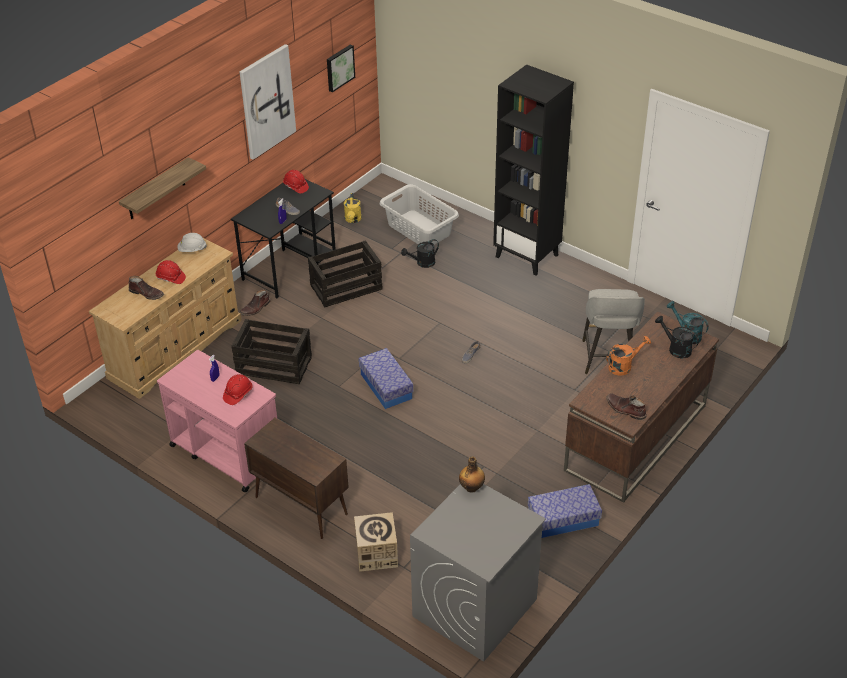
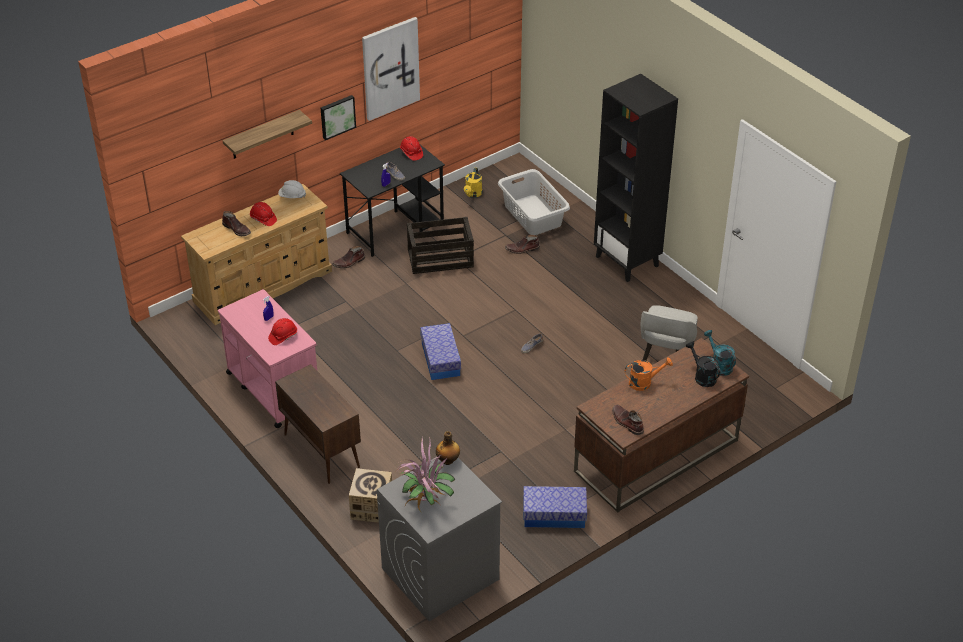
camera: 15 degrees right, 0 degrees up
(273, 365) = (345, 319): crate -> none
(339, 67) = (476, 44): picture -> picture (337, 116)
(422, 263) = (522, 249): black watering can -> brown boot
(467, 536) = (426, 501): none -> potted plant

